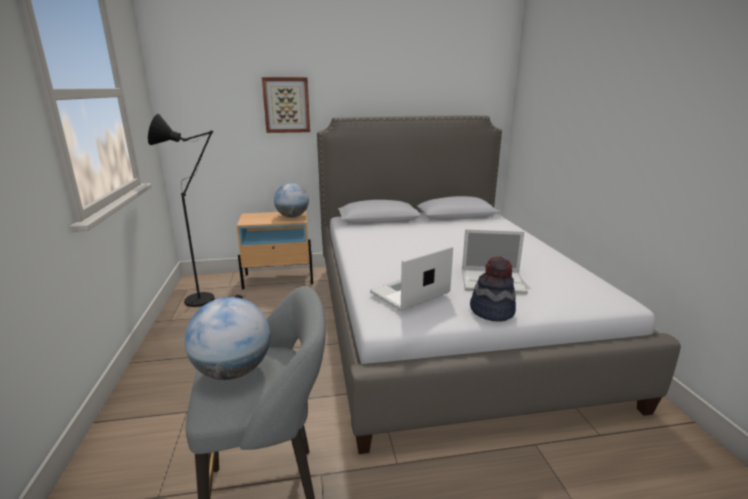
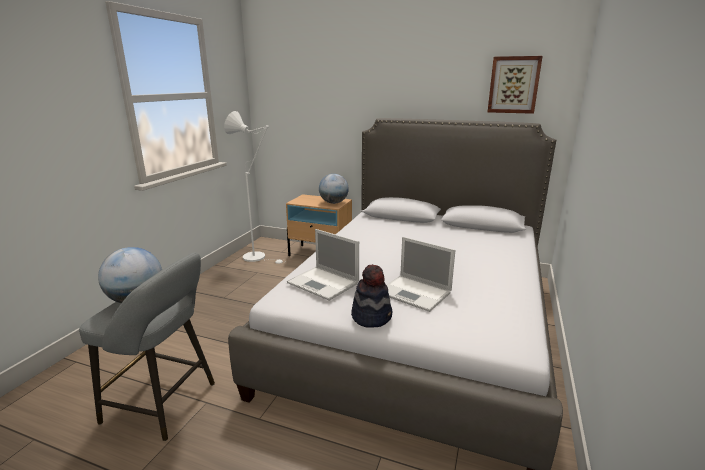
camera: 30 degrees right, 0 degrees up
(206, 299) = (258, 257): black floor lamp -> white floor lamp
(286, 105) = (343, 106): picture -> picture (513, 85)
(409, 294) = (324, 283): laptop -> laptop turned 135 degrees counterclockwise

